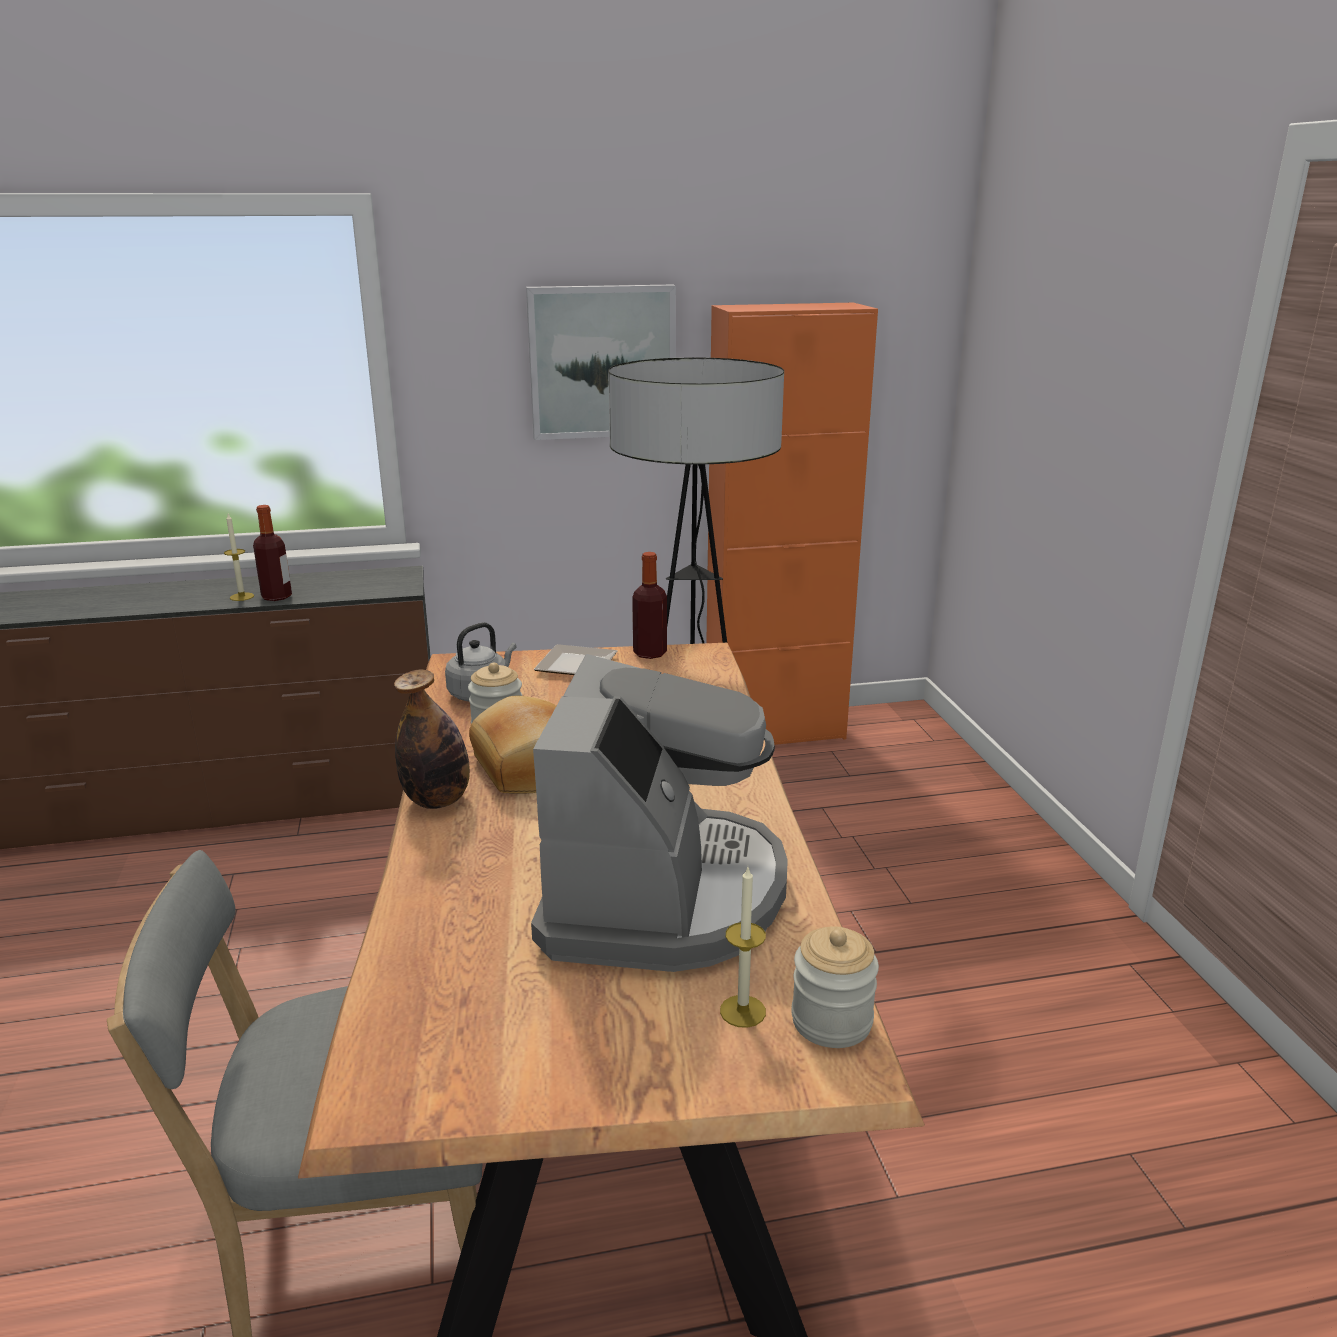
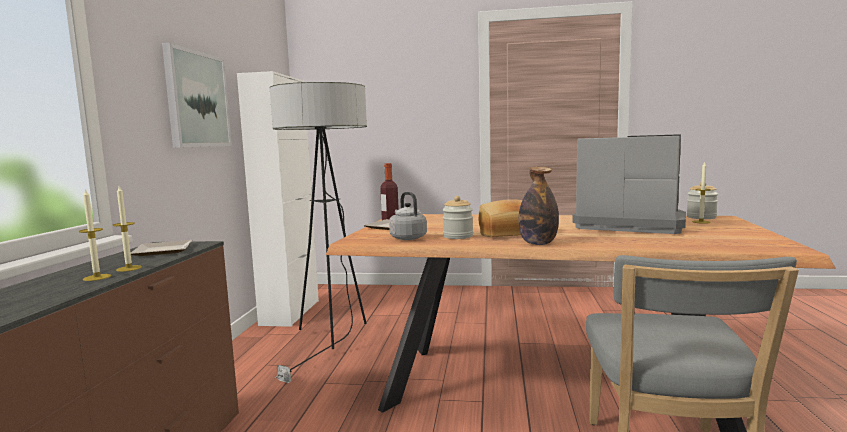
camera: 70 degrees left, 15 degrees down
(276, 597) = (129, 268): bottle -> candle
(365, 585) = (165, 250): none -> plate
(774, 732) = (290, 312): orange cabinet -> white cabinet

